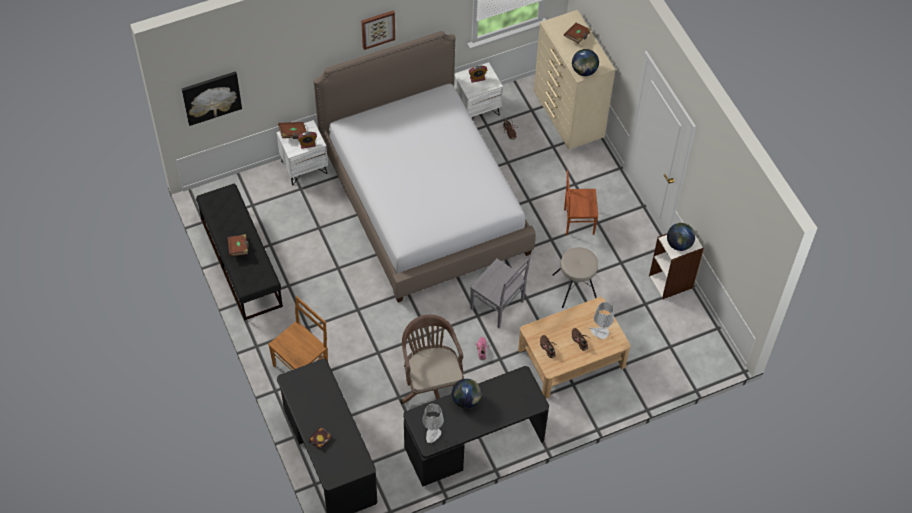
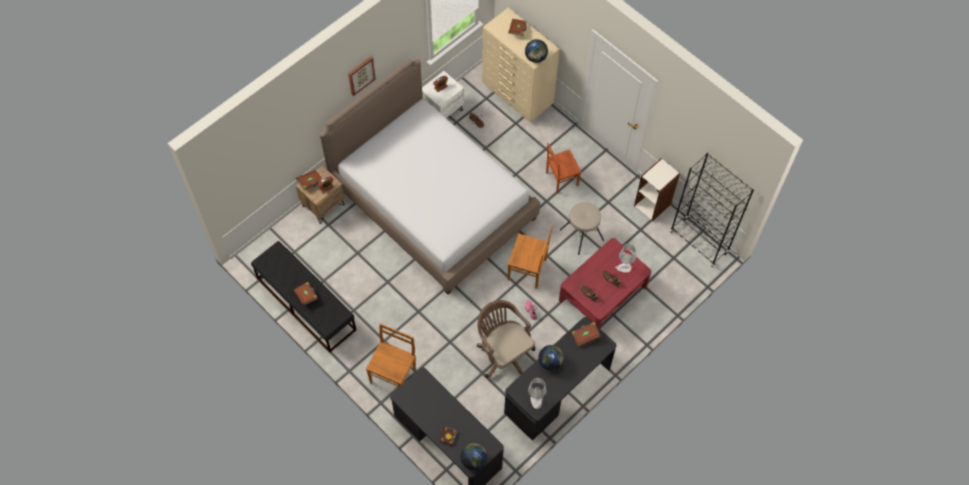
camera: 20 degrees left, 5 degrees up
(211, 97) = (243, 177): picture -> none
(304, 167) = (323, 205): white nightstand -> brown nightstand
(498, 306) = (528, 270): grey chair -> brown chair
(518, 386) = (585, 336): none -> brown book
(571, 357) = (603, 293): beige coffee table -> red coffee table
(679, 244) = (660, 176): globe -> globe (473, 460)
(707, 339) = (699, 242): none -> black bookcase

